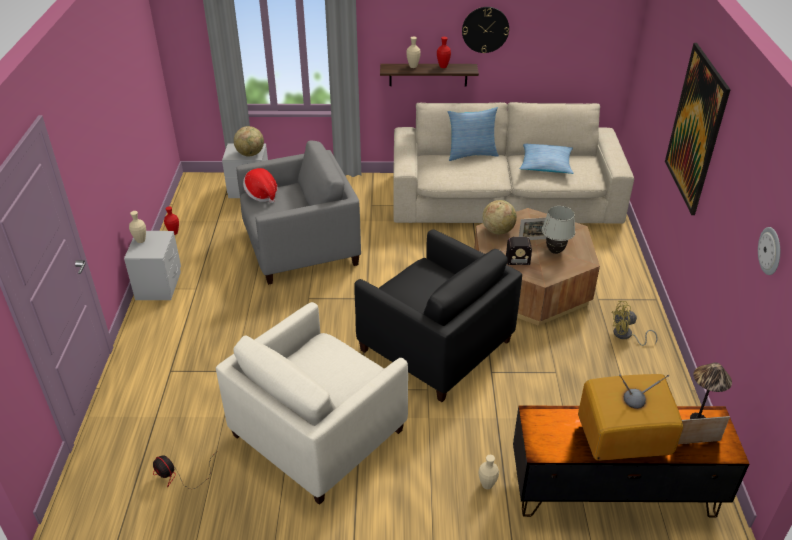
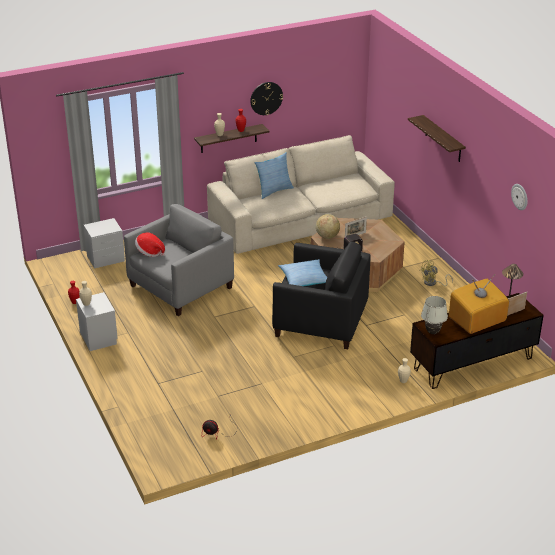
camera: 25 degrees left, 5 degrees down
(250, 154) = (109, 228): globe -> none
(319, 433) = (285, 386): beige armchair -> none
(546, 164) = (330, 186): pillow -> pillow (304, 279)
(555, 251) = (372, 239): white table lamp -> white table lamp (432, 332)
(696, 129) = (443, 139): picture -> shelf

